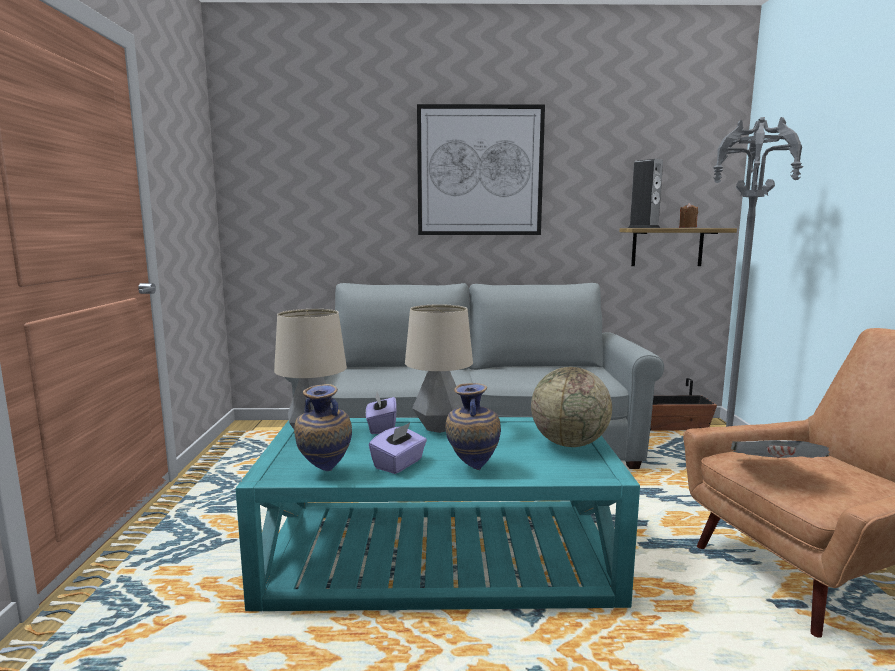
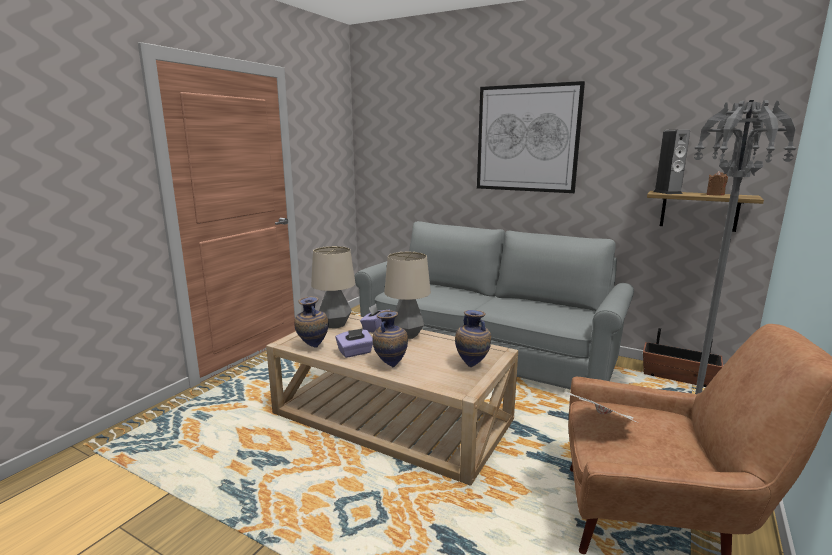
camera: 30 degrees right, 5 degrees up
(439, 553) = (392, 416): turquoise coffee table -> beige coffee table
(569, 443) = (472, 365): globe -> vase

